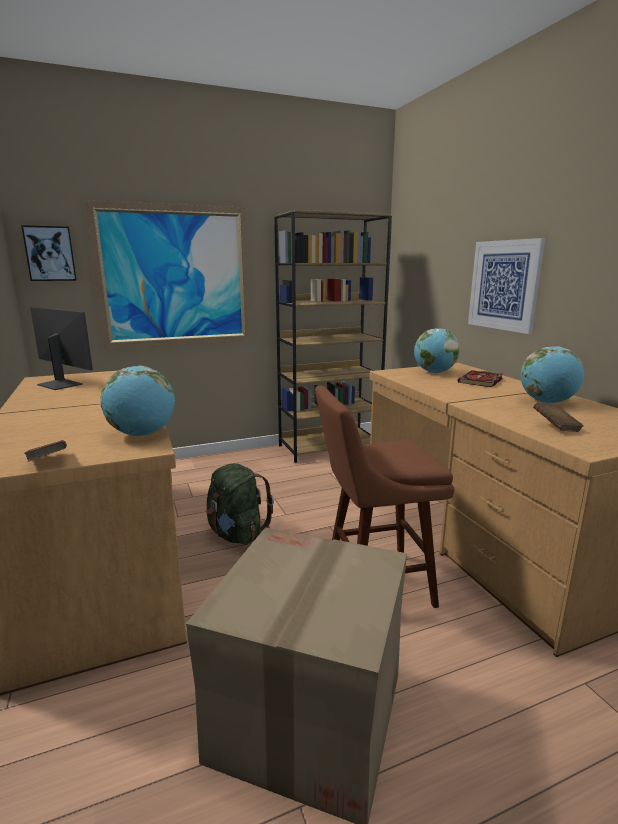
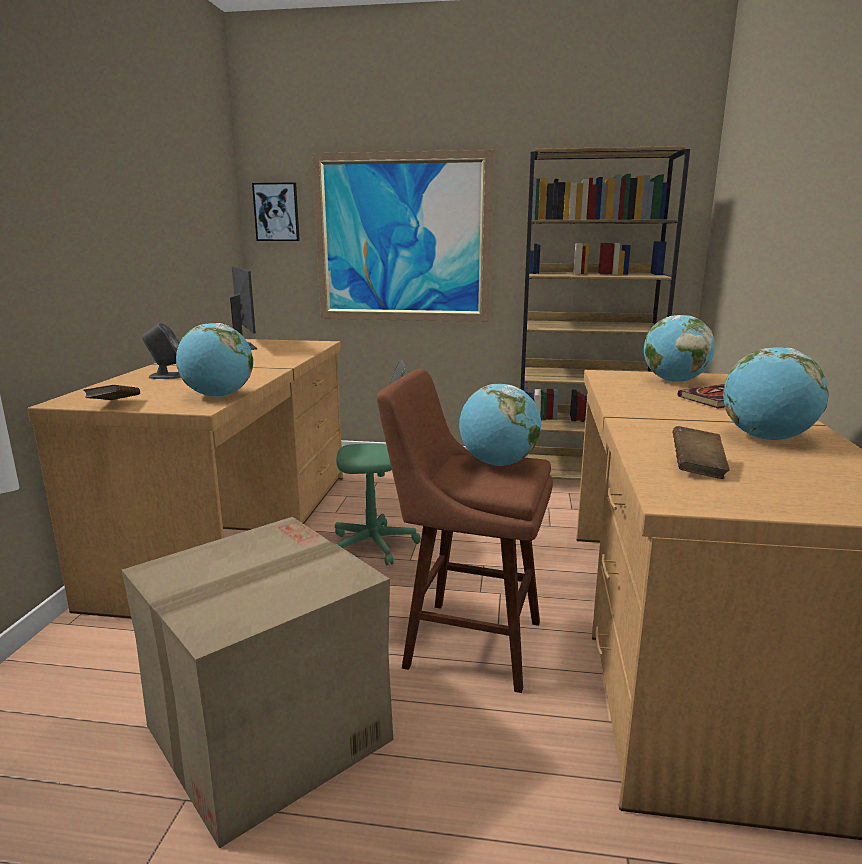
camera: 30 degrees right, 0 degrees up
(43, 423) = (166, 376): none -> grey speaker
(237, 534) = (374, 545): green backpack -> green office chair
(394, 448) = (498, 464): none -> globe
(504, 285) = (803, 251): picture -> none

